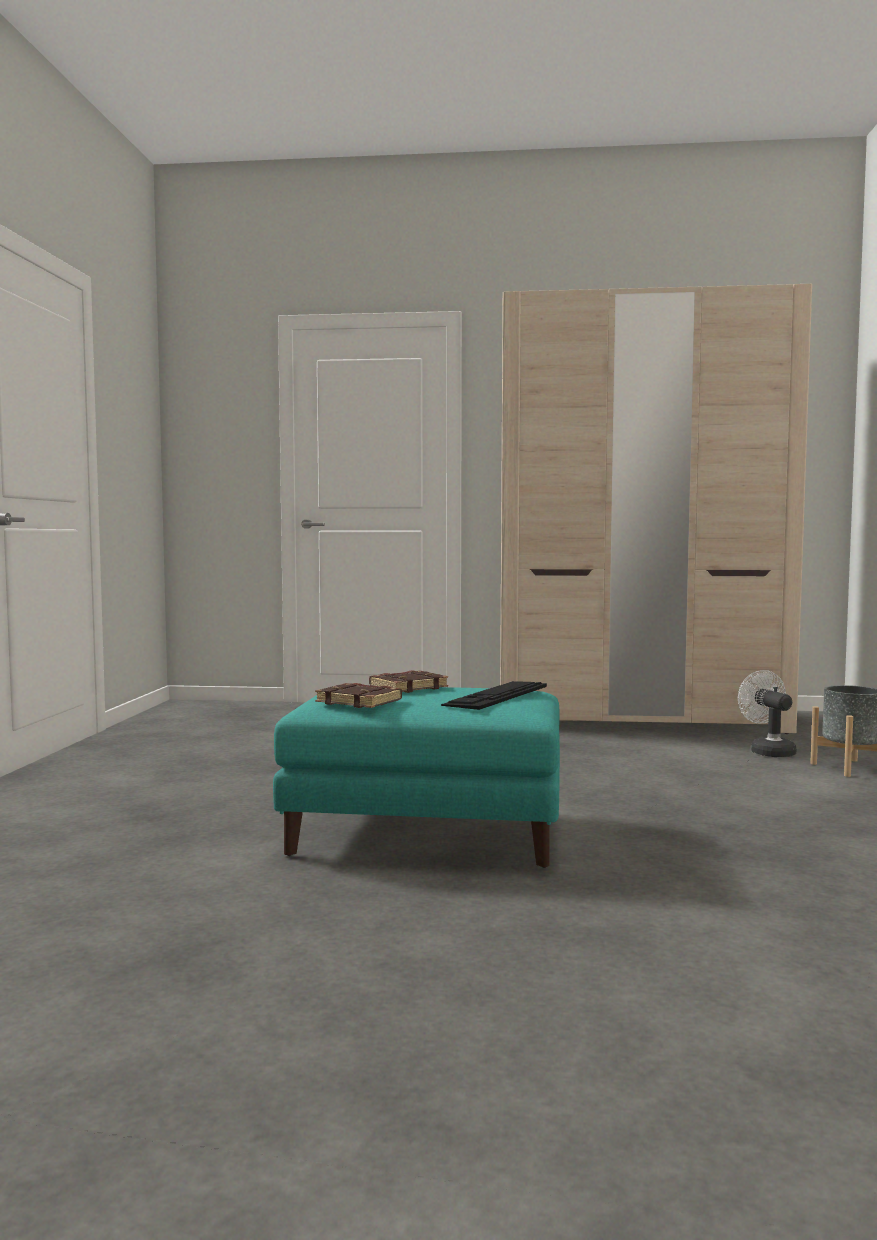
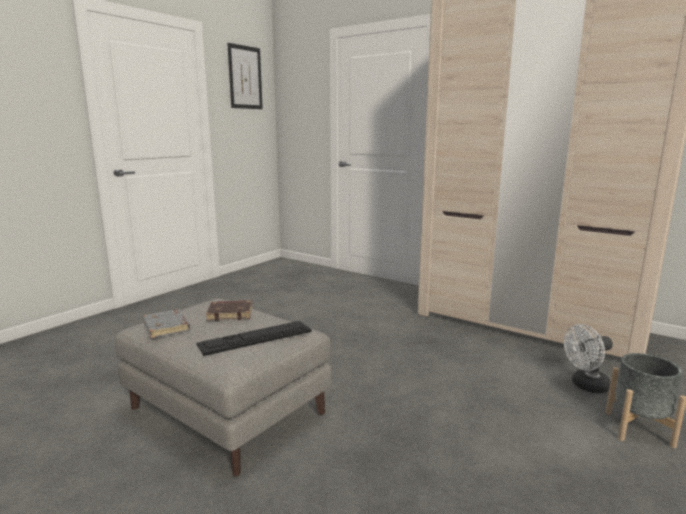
camera: 30 degrees right, 10 degrees up
(132, 377) = (245, 77): none -> picture
(360, 702) = (167, 327): brown book -> grey book
(430, 833) = (229, 412): turquoise ottoman -> grey ottoman
(768, 751) = (586, 386): white fan -> white fan turned 120 degrees counterclockwise

